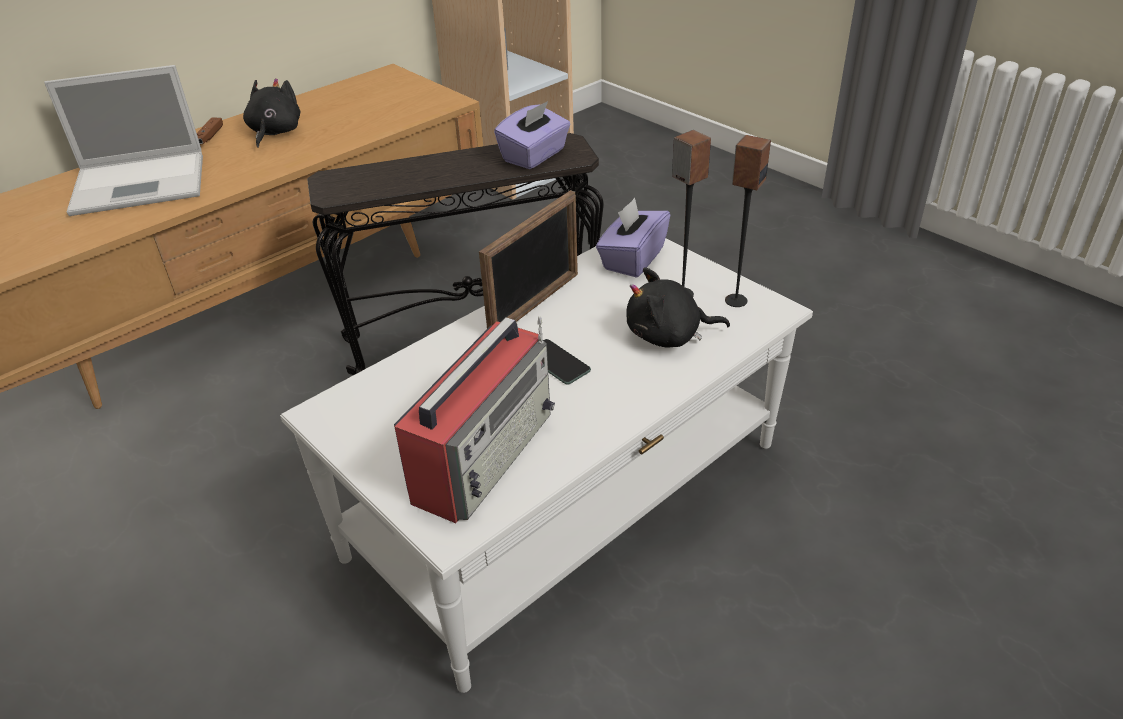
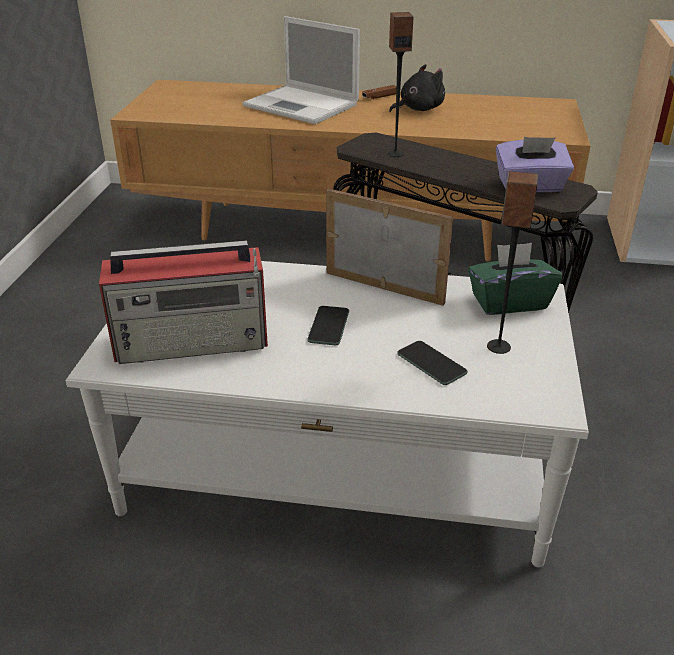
camera: 50 degrees right, 5 degrees down
(535, 305) = (384, 287): picture frame -> picture frame turned 150 degrees counterclockwise
(632, 259) = (509, 302): purple tissue box -> green tissue box
(668, 336) = (431, 363): black plush toy -> phone
(735, 300) = (532, 378): speaker -> speaker (395, 153)

